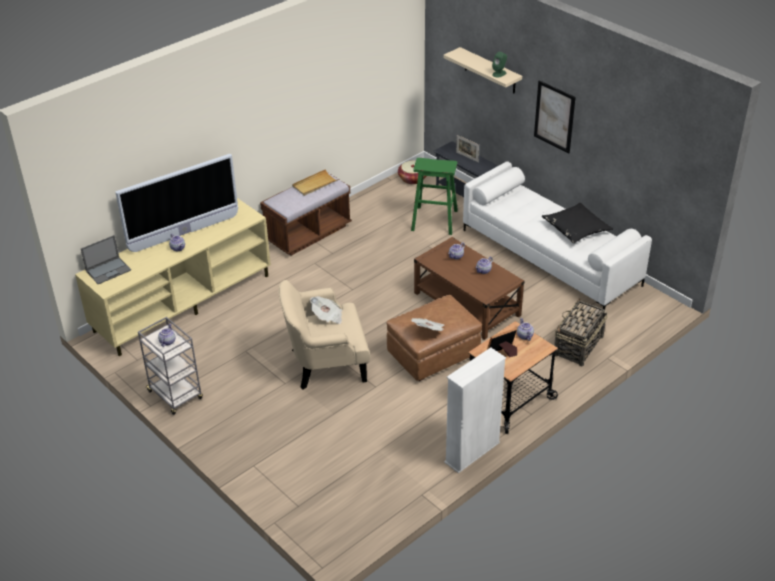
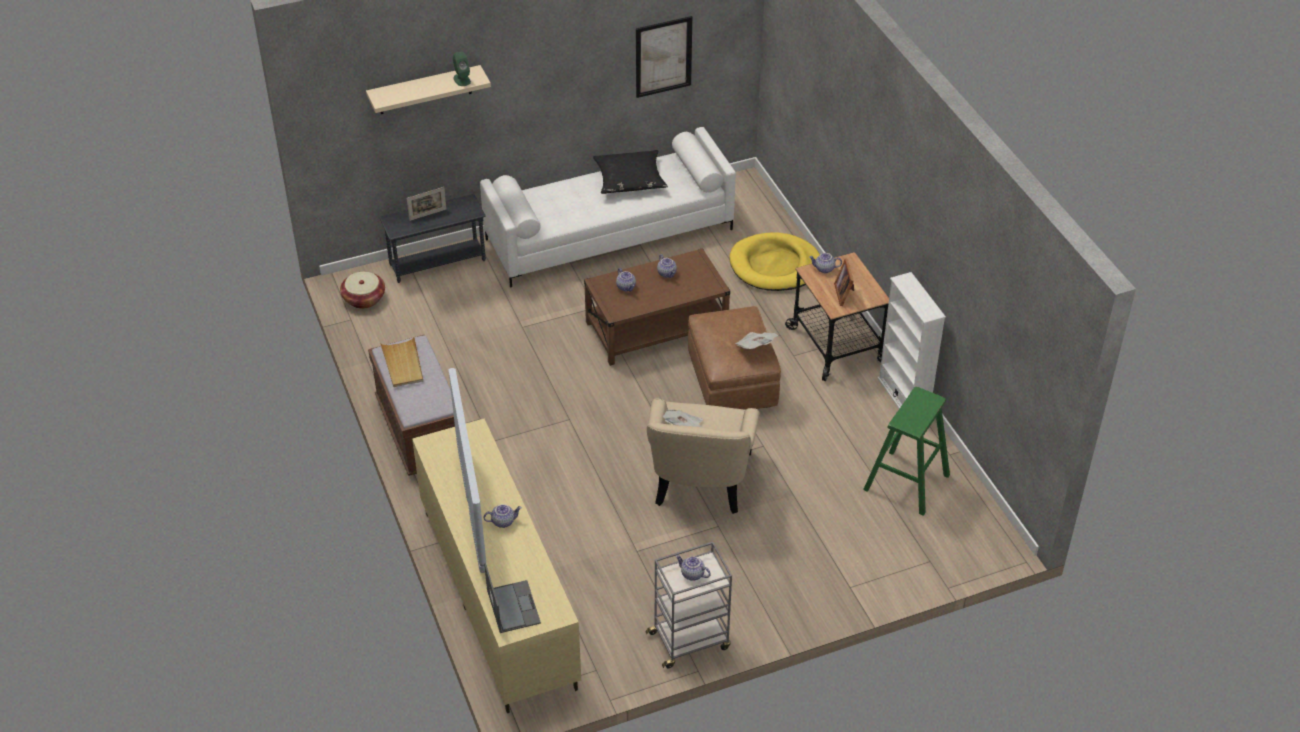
camera: 70 degrees left, 5 degrees up
(434, 220) = (471, 306): green stool -> green stool (906, 482)
(554, 116) = (539, 82): picture -> picture (663, 56)
(578, 346) = (775, 266): basket -> yellow dog bed

